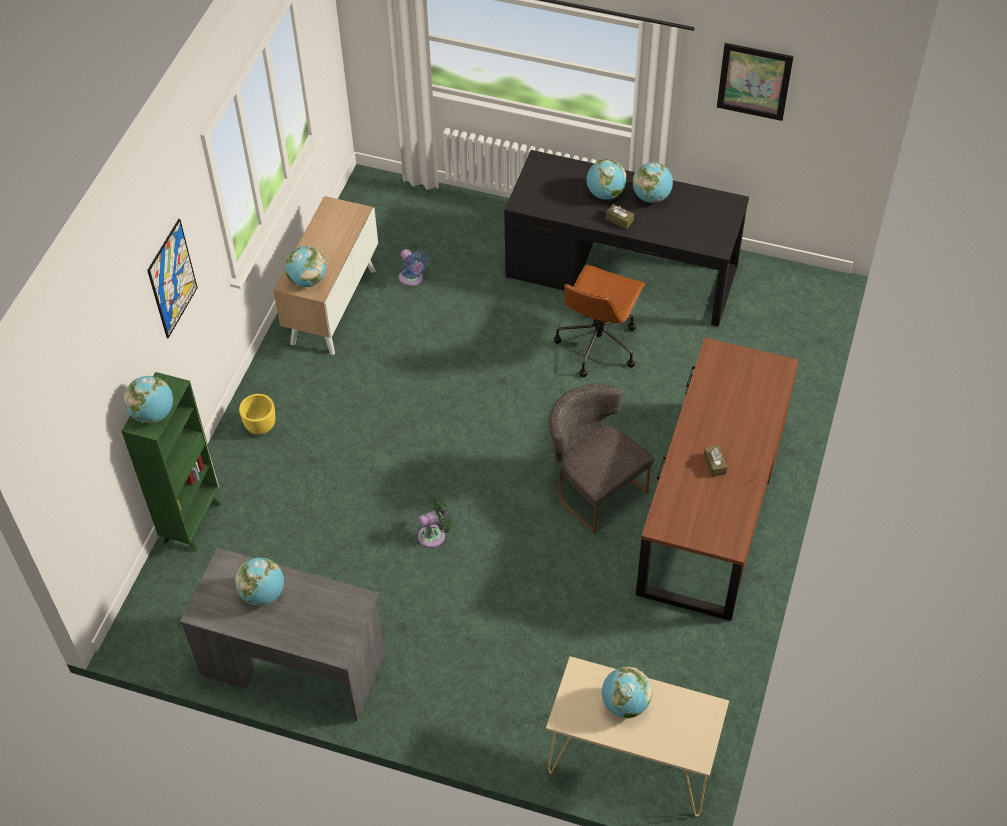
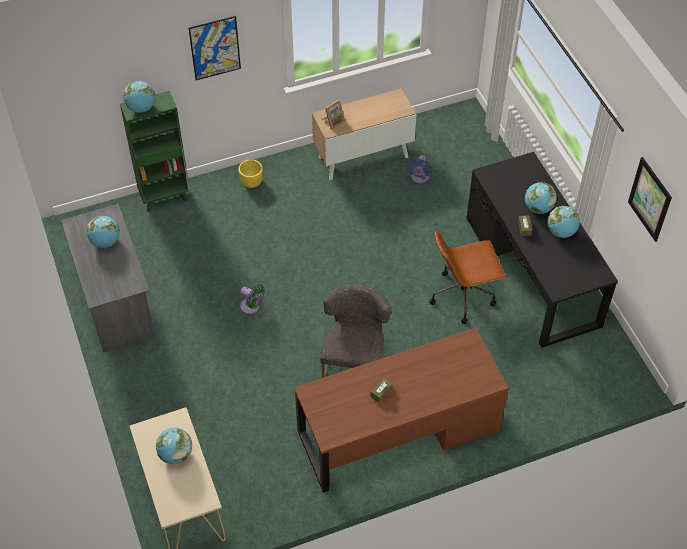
camera: 50 degrees right, 0 degrees up
(307, 280) = (333, 122): globe -> picture frame

